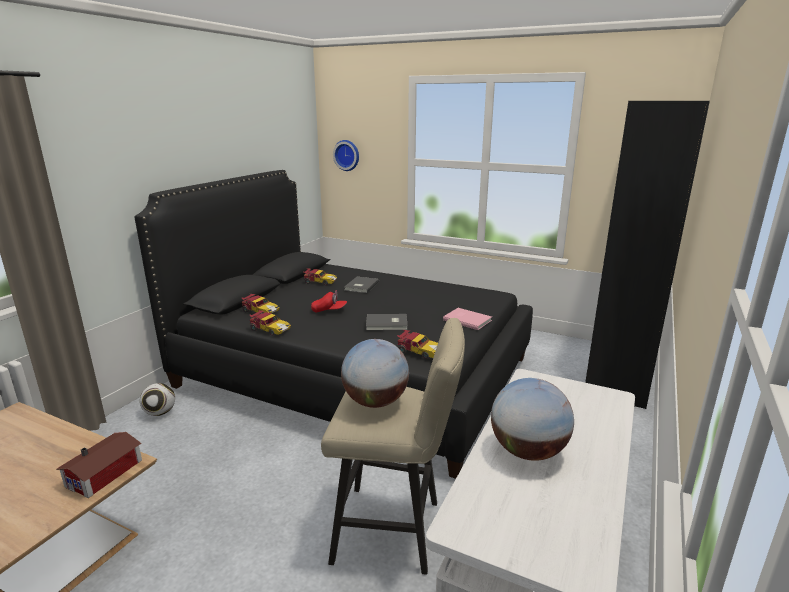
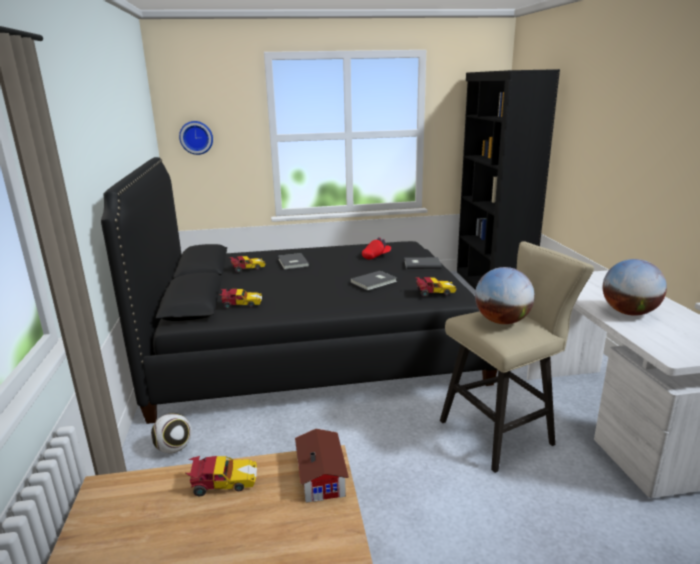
camera: 35 degrees left, 0 degrees up
(269, 329) = (282, 314): toy car -> toy car (222, 482)
(329, 310) = (305, 286): red cap -> red cap (376, 256)
(467, 319) = (421, 264): pink book -> grey book

